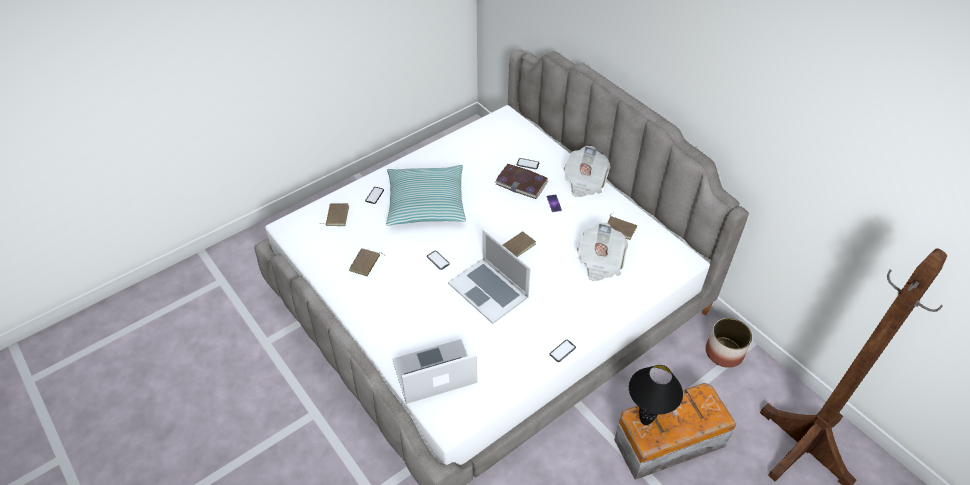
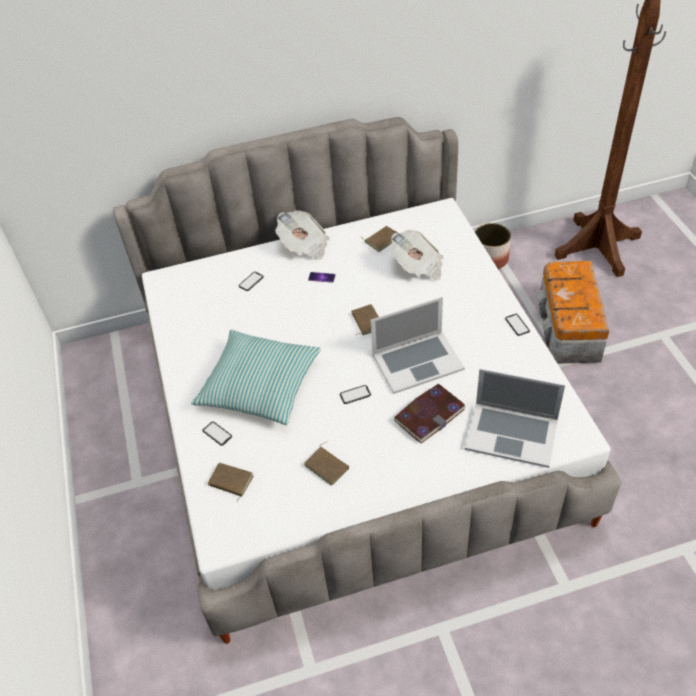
camera: 65 degrees left, 0 degrees up
(434, 372) = (511, 433): laptop -> laptop turned 75 degrees counterclockwise
(521, 183) = (277, 294): book -> book (429, 414)
(646, 420) = (574, 315): black table lamp -> none

